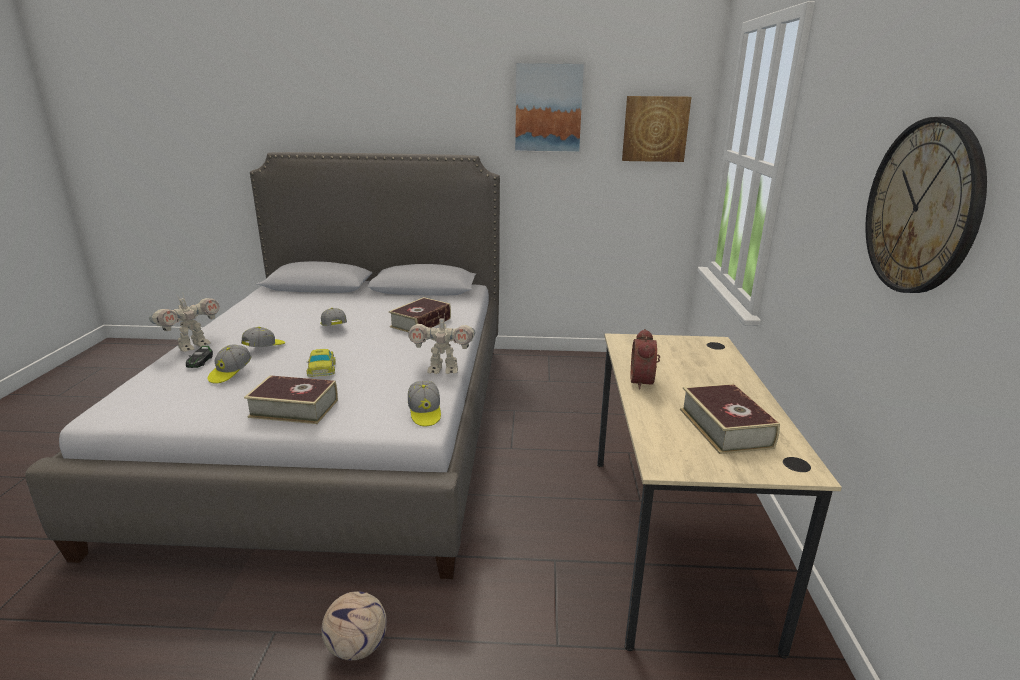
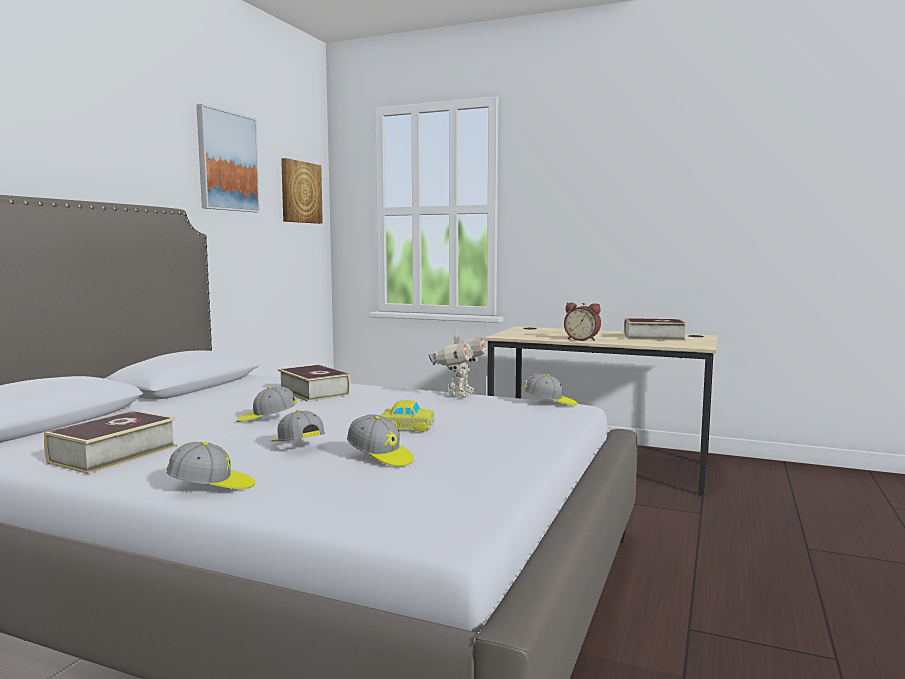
camera: 70 degrees left, 15 degrees down
(193, 346) = (212, 486): toy robot -> cap
(200, 361) = (302, 475): toy car -> none
(294, 408) = (513, 436): book -> book (114, 454)
(356, 647) = (707, 586): football -> none
(922, 207) = (675, 196): wall clock -> none

